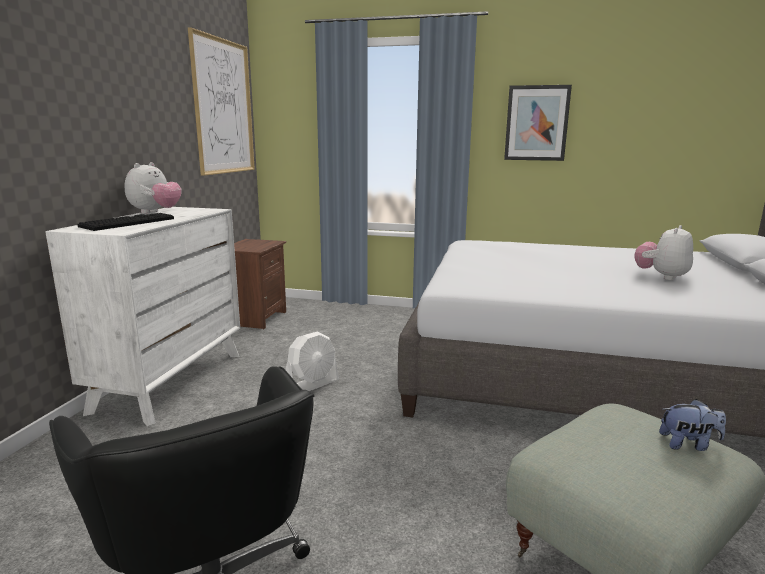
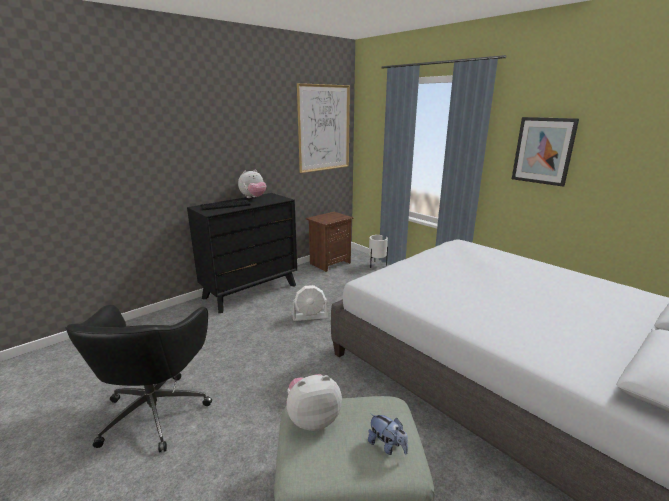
camera: 35 degrees right, 5 degrees up
(170, 381) = (250, 291): white dresser -> black dresser
(325, 307) = (377, 265): none -> white planter
(661, 276) = (557, 316): plush toy -> plush toy (313, 418)

